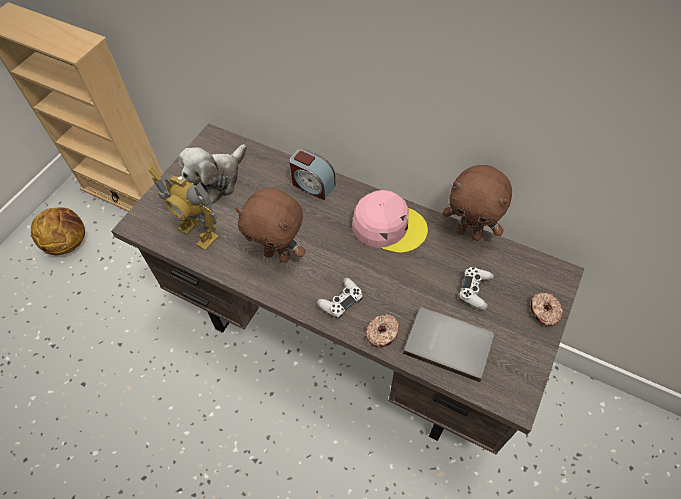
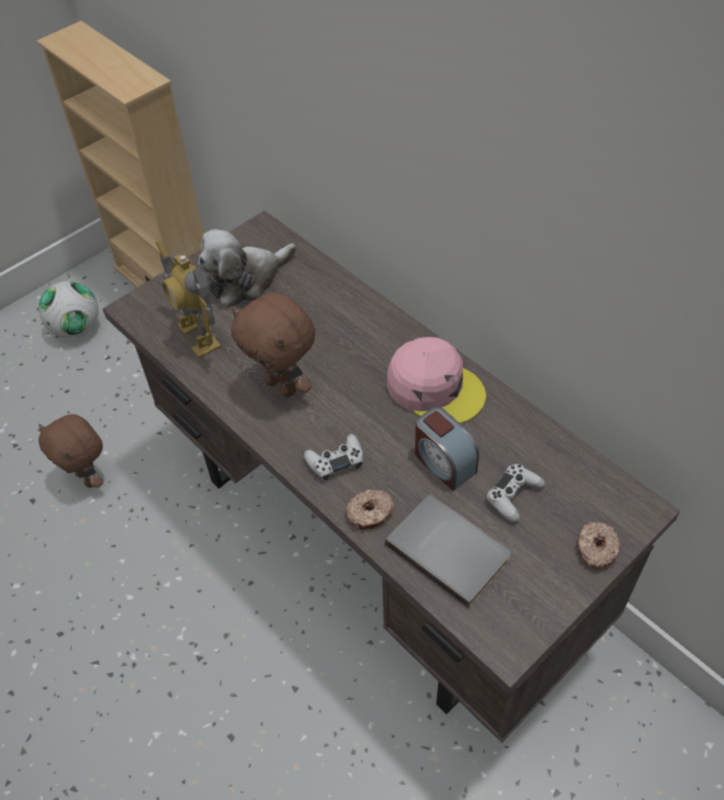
camera: 20 degrees right, 5 degrees down
(68, 243) = (77, 328): basketball -> football
(312, 185) = (360, 314): alarm clock -> alarm clock (443, 462)
(469, 233) = (538, 424): brown plush toy -> brown plush toy (89, 478)

